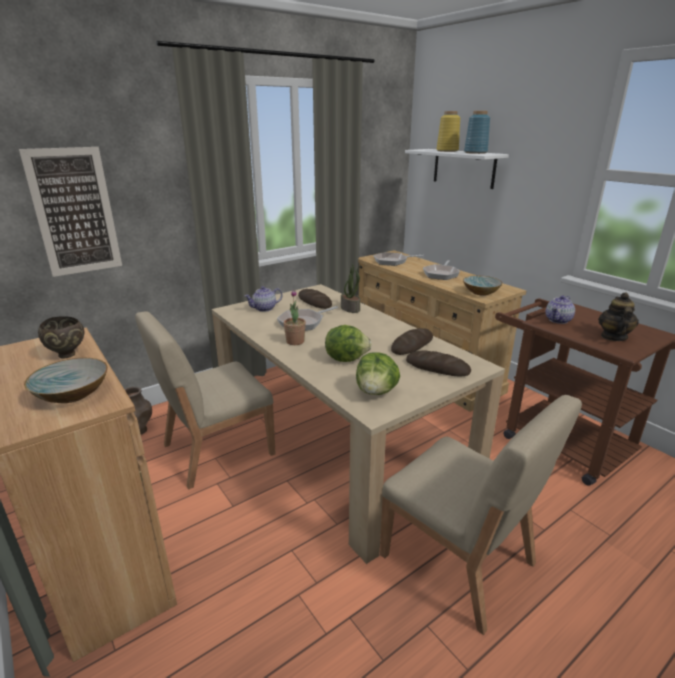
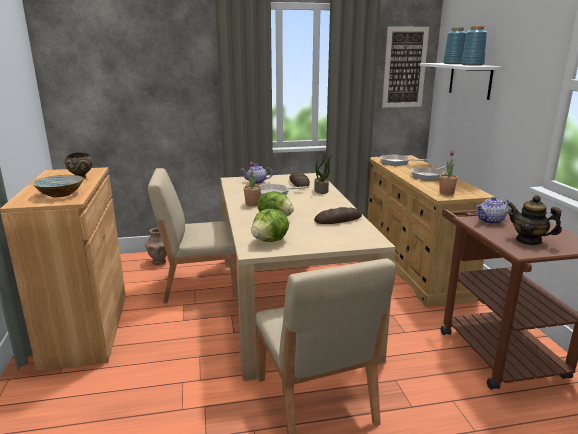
camera: 25 degrees right, 5 degrees down
(75, 212) = (139, 97): picture -> picture (404, 67)
(437, 367) = (337, 236): bread -> none
(447, 151) = (453, 63): yellow vase -> blue vase
(481, 292) = (446, 192): bowl -> potted plant
(613, 337) = (528, 240): teapot -> teapot turned 90 degrees counterclockwise

